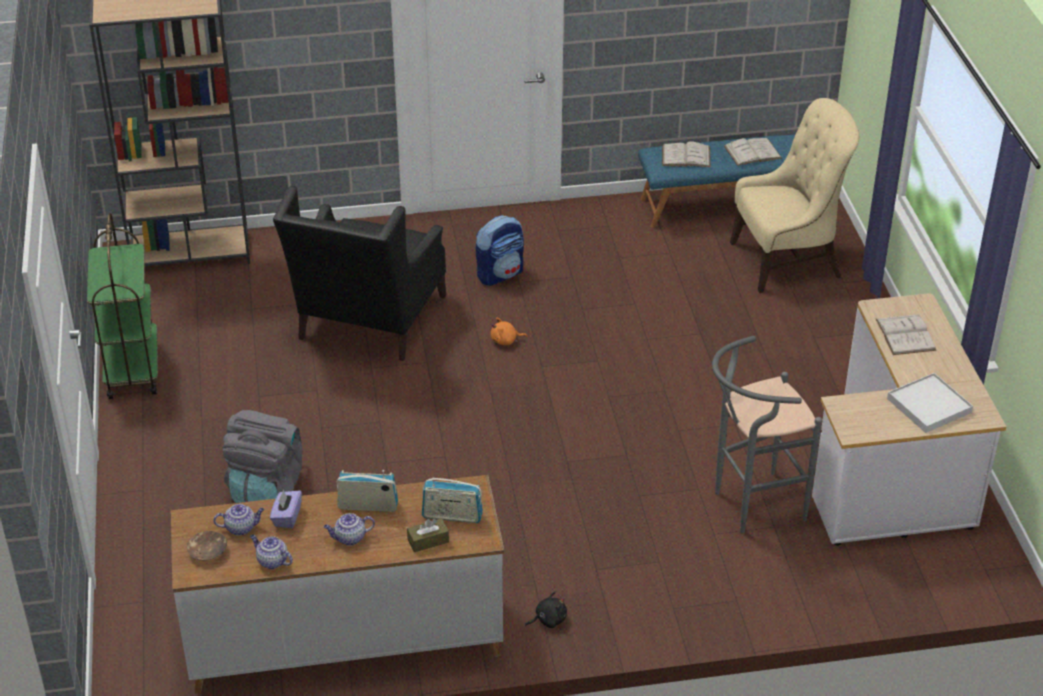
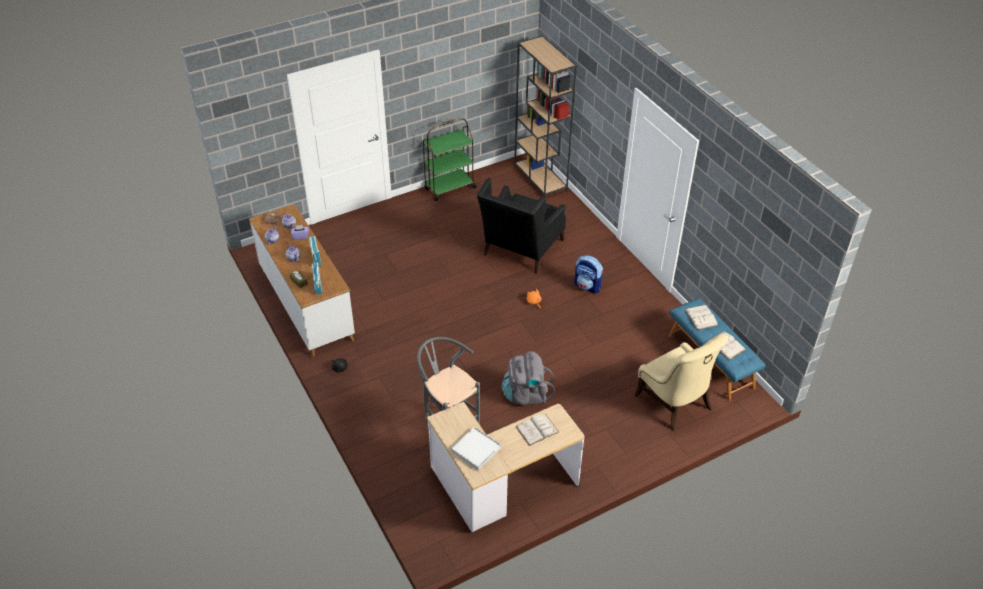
camera: 70 degrees right, 5 degrees up
(266, 488) = (389, 253): grey backpack -> grey backpack (526, 394)
(367, 323) = (520, 250): black armchair -> black armchair turned 60 degrees counterclockwise

